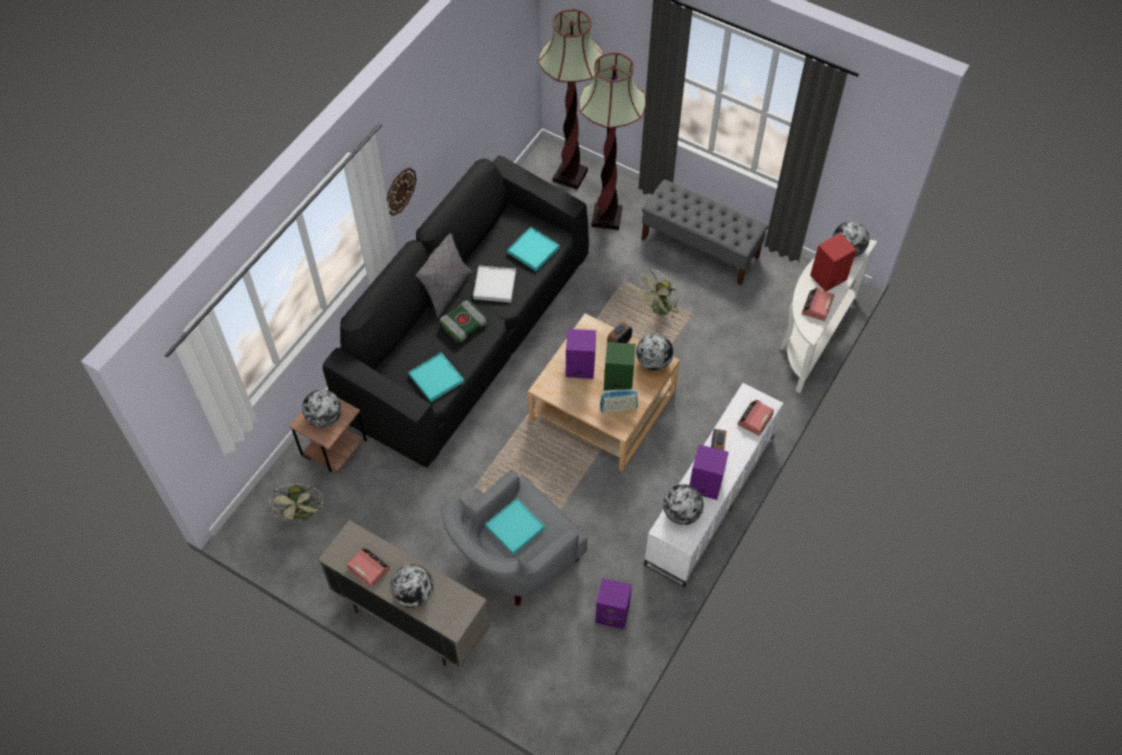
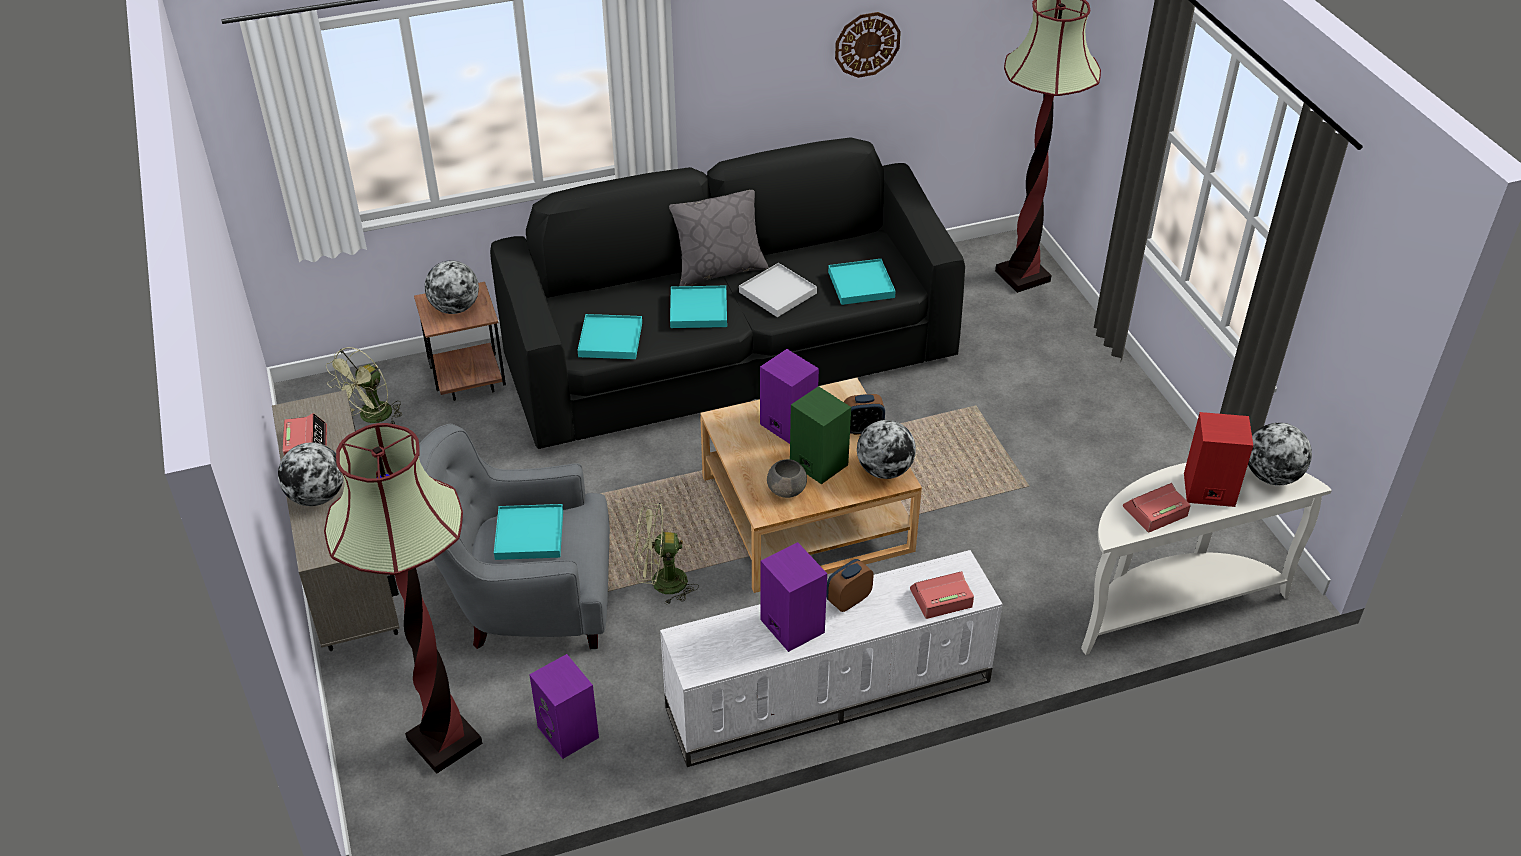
camera: 40 degrees right, 15 degrees down
(400, 191) = (718, 103): wall clock -> wall clock (867, 44)
(463, 326) = (698, 310): book -> turquoise tray
(606, 217) = (1023, 336): floor lamp -> floor lamp (444, 741)
(618, 407) = (787, 489): radio -> grey bowl
(659, 310) = (987, 459): green fan -> green fan (661, 583)
(681, 513) = (725, 636): globe -> none
(700, 248) = (1114, 426): grey bench -> none

